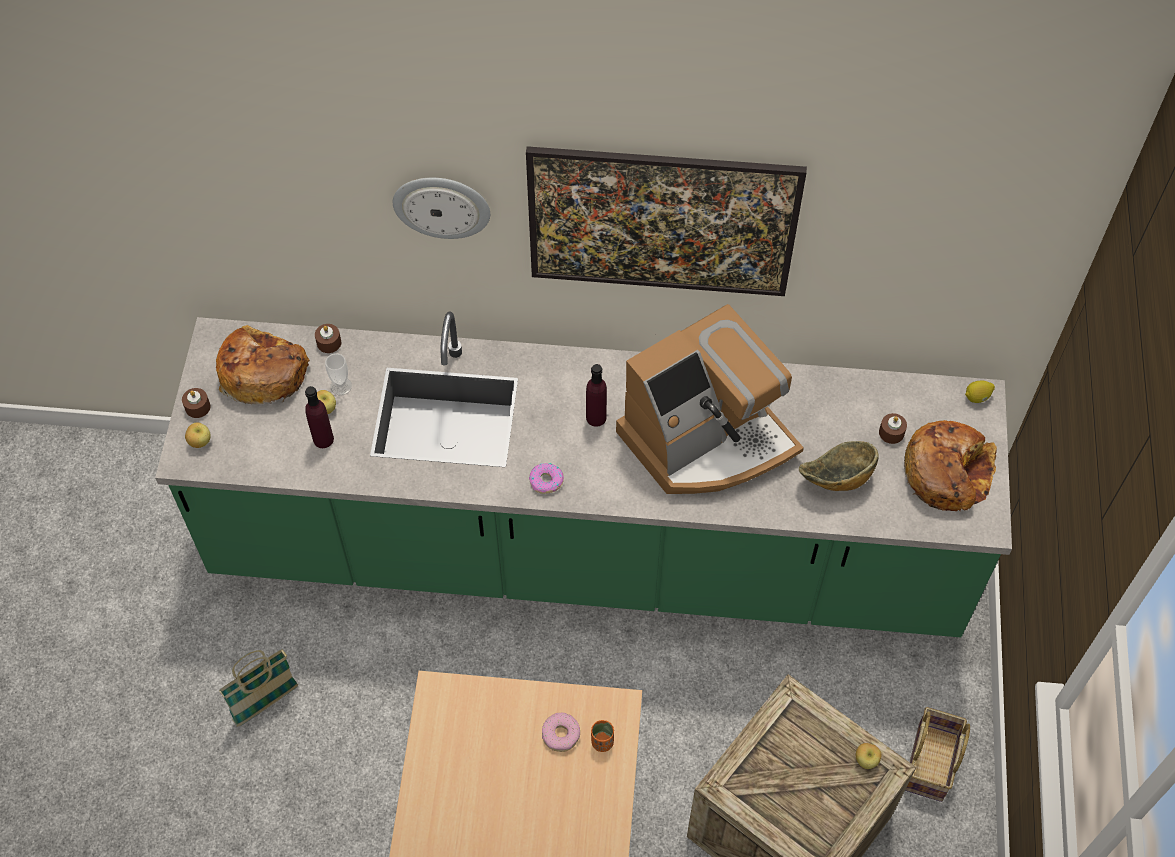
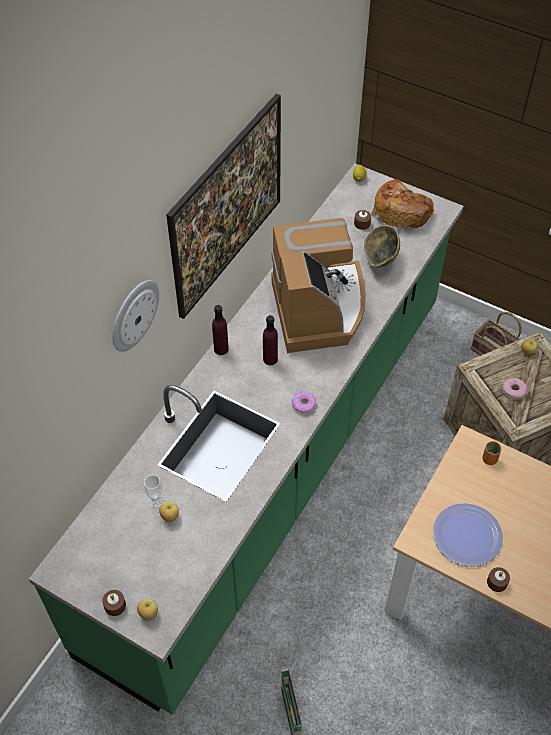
camera: 65 degrees left, 5 degrees down
(262, 372) = (110, 548): bread -> none
(323, 439) = (195, 527): purple bottle -> purple bottle (221, 349)
(329, 343) = (112, 494): brown candle -> brown candle (497, 582)
(472, 751) = (467, 535): none -> plate
(560, 734) = (475, 480): donut -> donut (513, 391)

